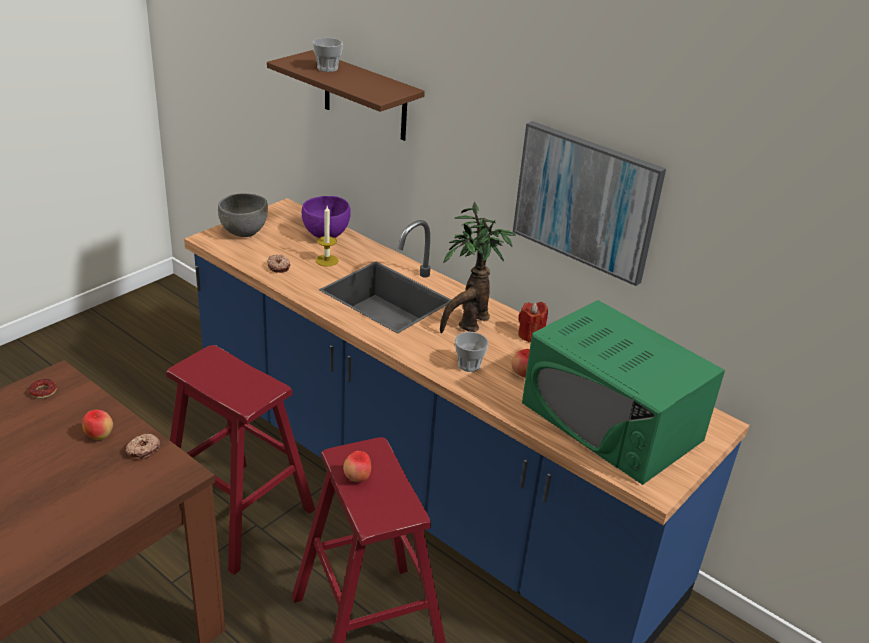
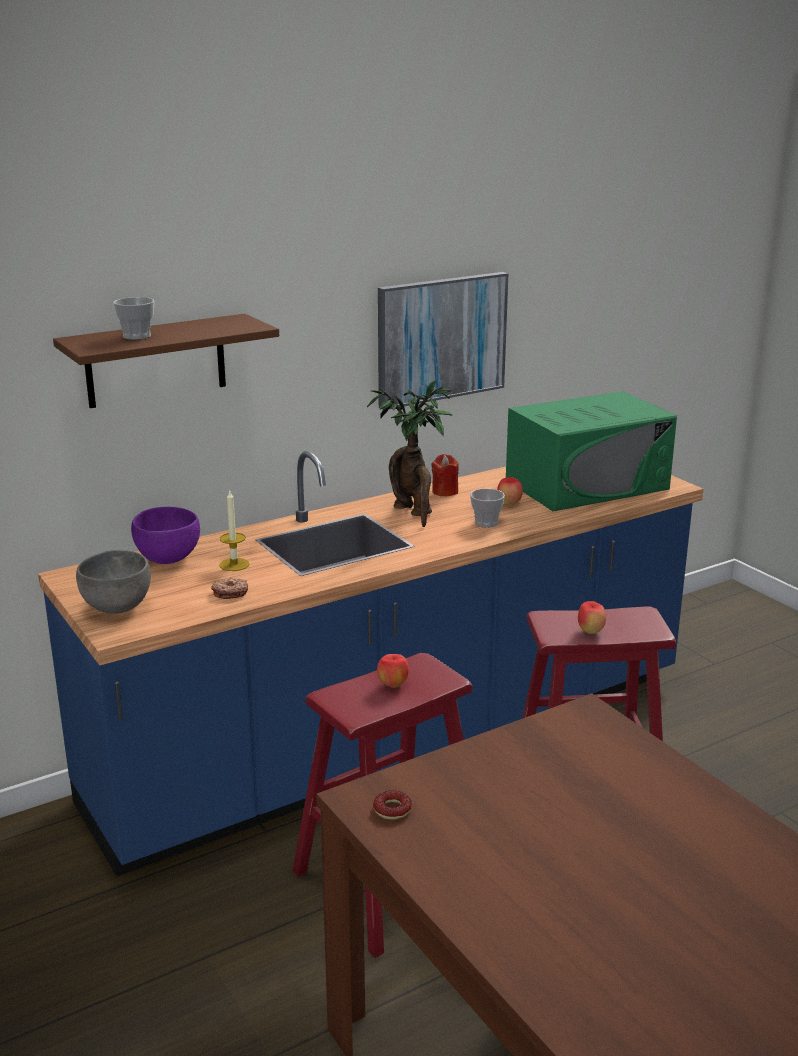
camera: 70 degrees left, 10 degrees down
(99, 436) = (506, 764): apple -> apple (393, 685)
(143, 450) = (541, 734): donut -> none

